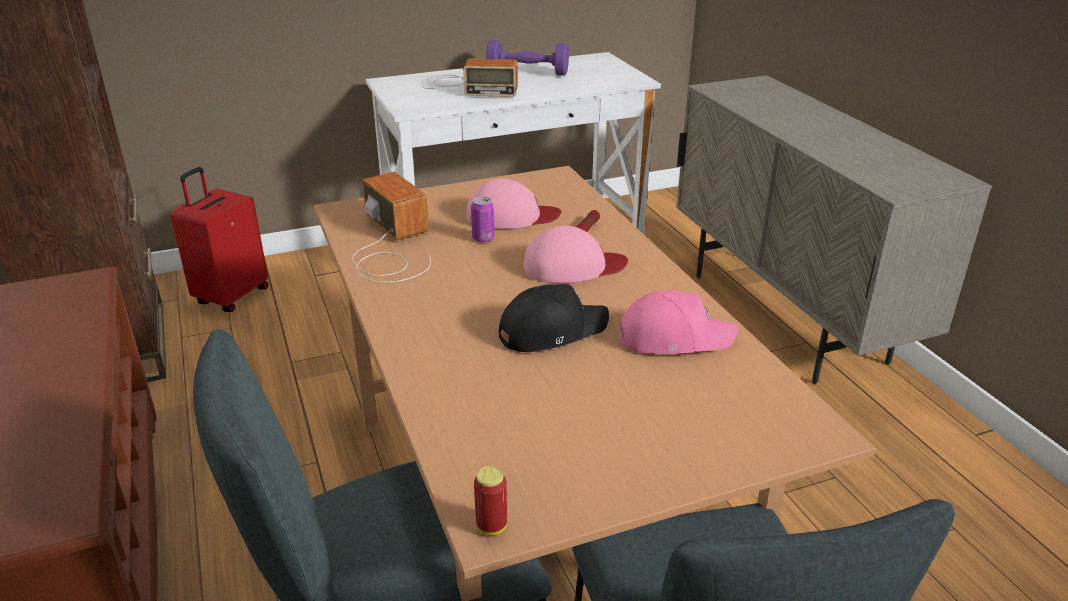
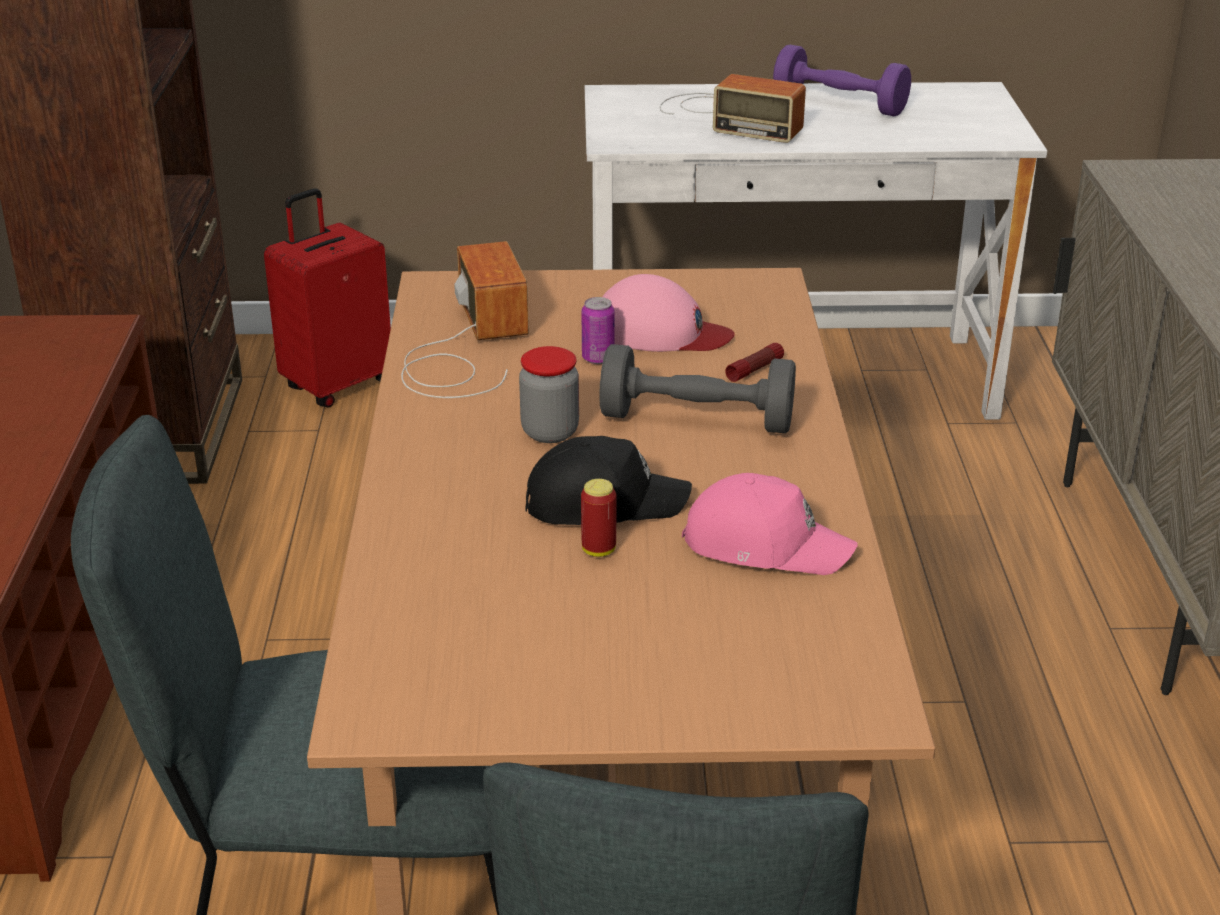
camera: 20 degrees right, 0 degrees up
(484, 291) = (550, 432): none -> jar
(491, 526) = (369, 717): can -> can (598, 550)
(573, 266) = (697, 420): pink cap -> grey dumbbell

